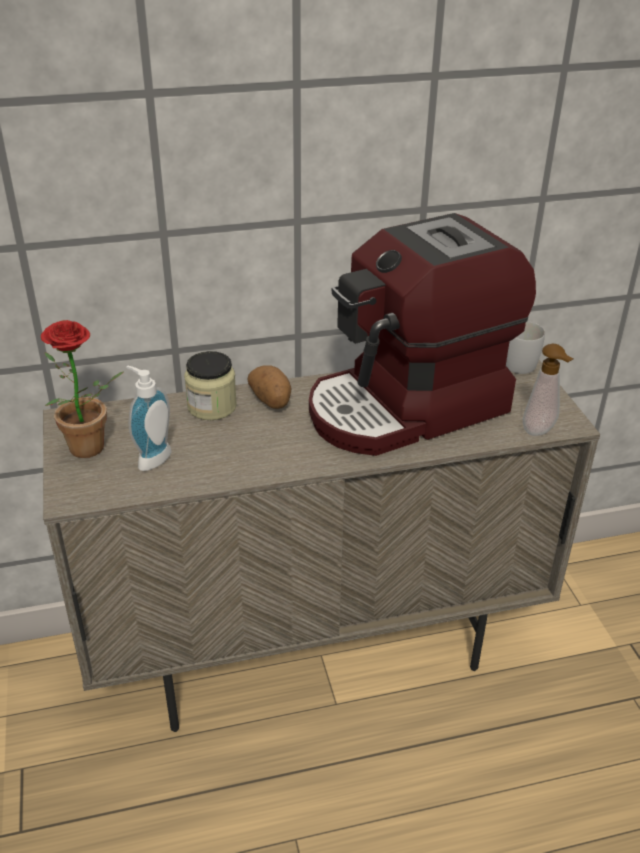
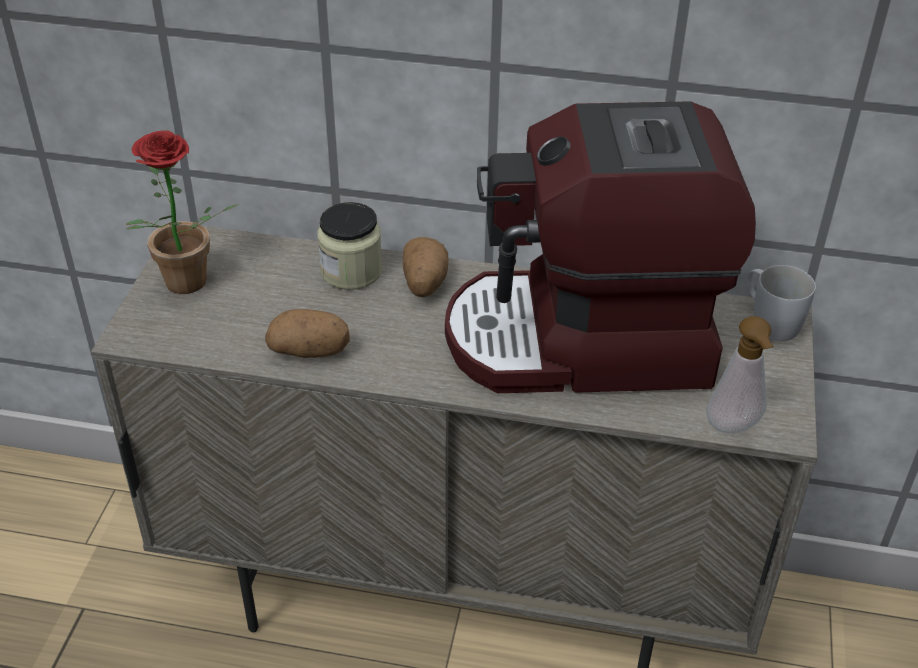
camera: 25 degrees right, 5 degrees up
(151, 458) = (243, 315): soap dispenser -> none
(221, 467) = (310, 351): none -> potato

